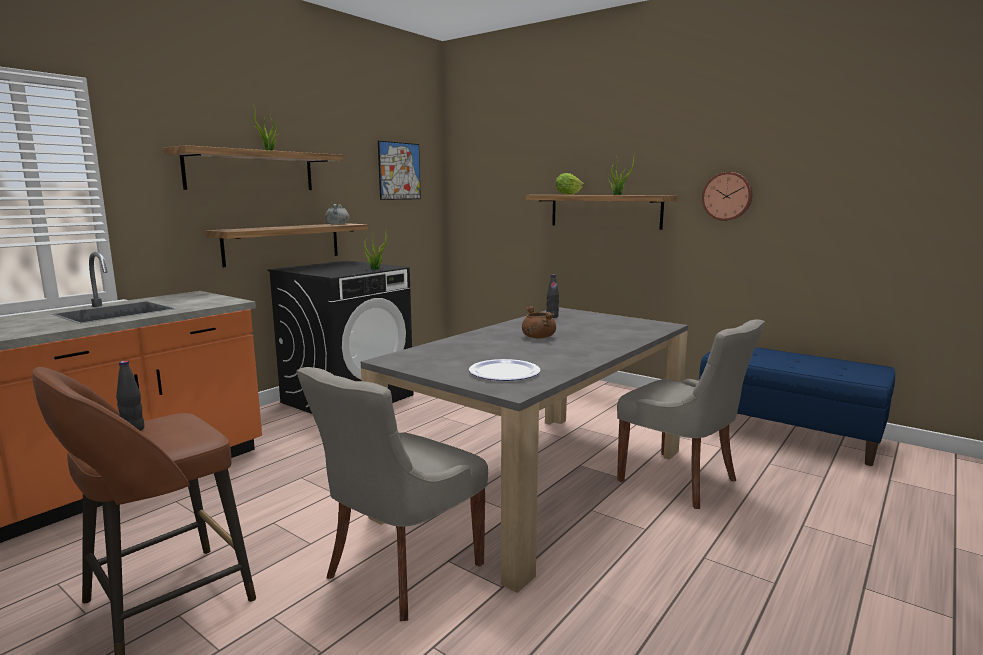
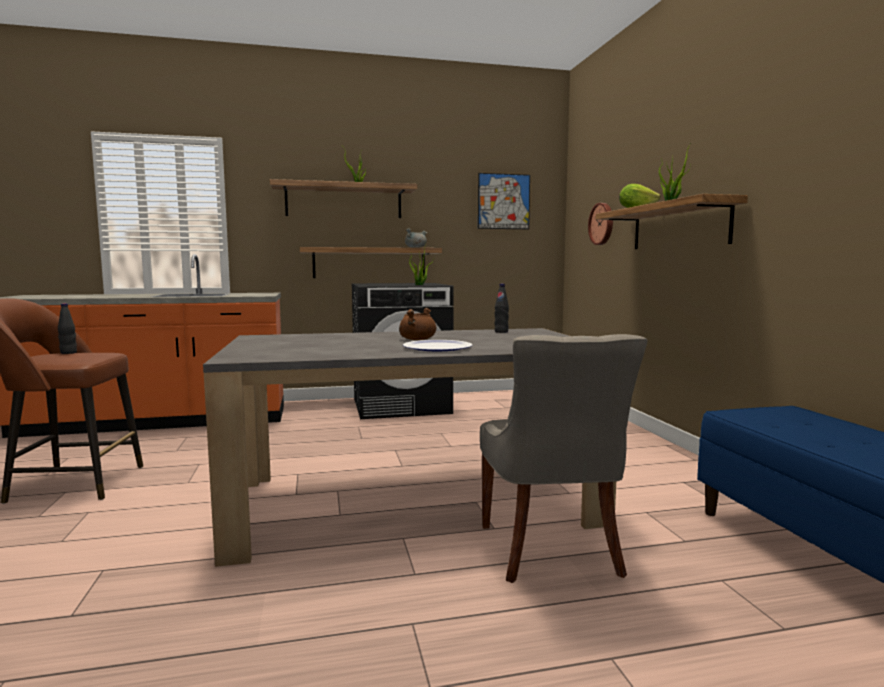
camera: 40 degrees right, 5 degrees down
(400, 571) = (190, 518): grey chair -> none
(504, 372) = (284, 350): plate -> plate (437, 347)
(727, 196) = (805, 187): wall clock -> wall clock (602, 224)

